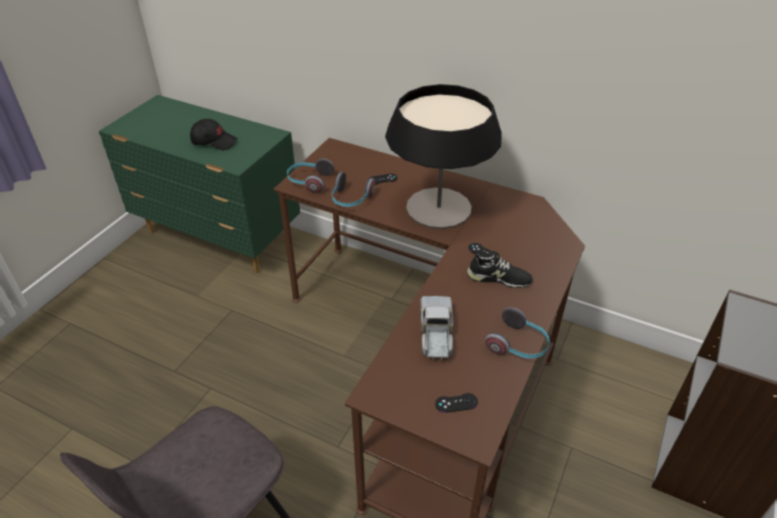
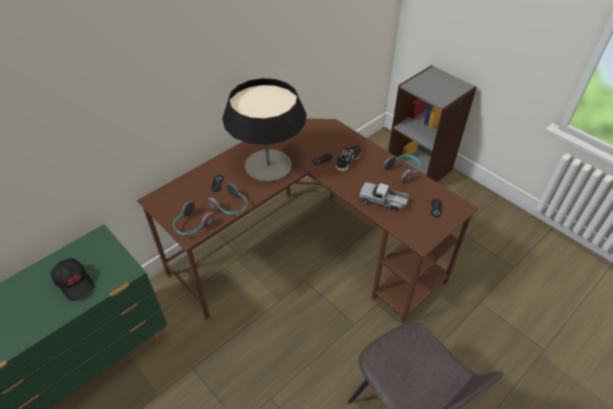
camera: 70 degrees left, 5 degrees up
(214, 142) = (75, 282): black cap -> black cap turned 105 degrees clockwise

